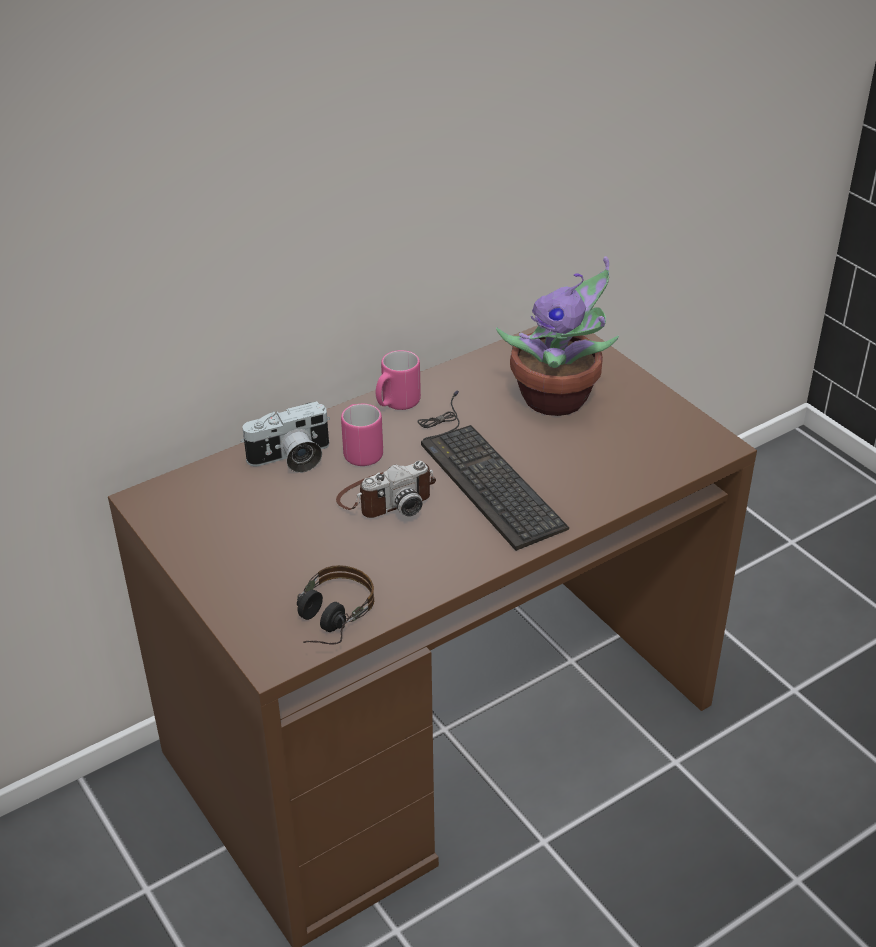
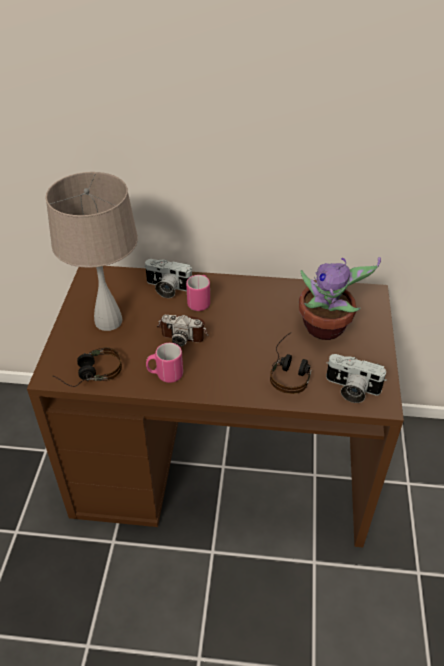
camera: 40 degrees right, 5 degrees up
(263, 544) = (108, 321): none -> beige table lamp
(396, 404) = (244, 287): pink mug -> pink mug (165, 375)
(482, 471) = (242, 344): keyboard -> none
(578, 468) = (291, 370): none -> headphones
(667, 449) = (351, 389): none -> camera

